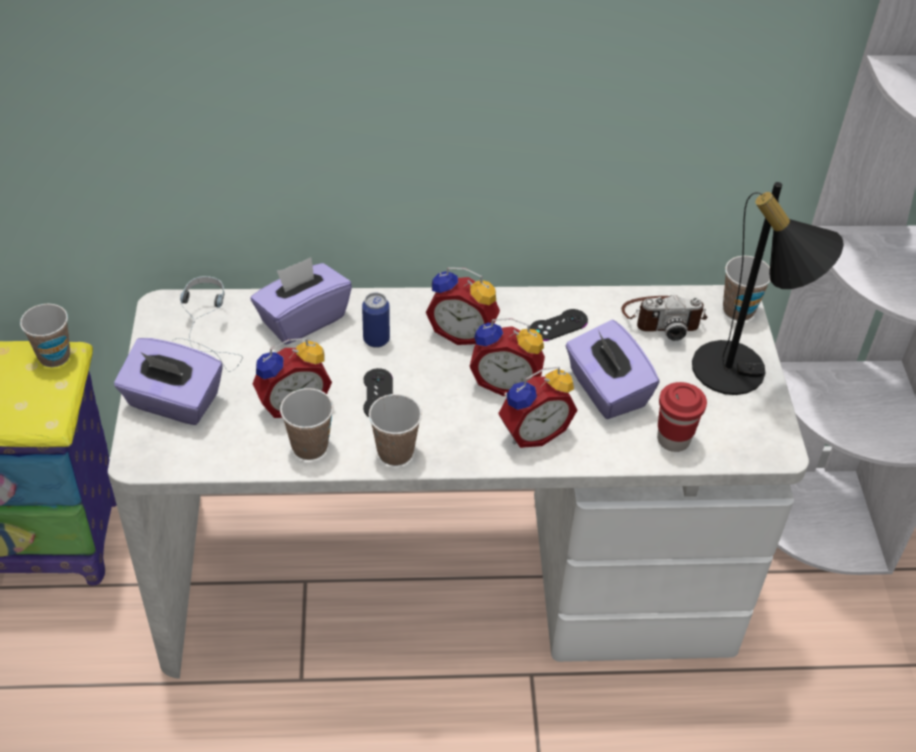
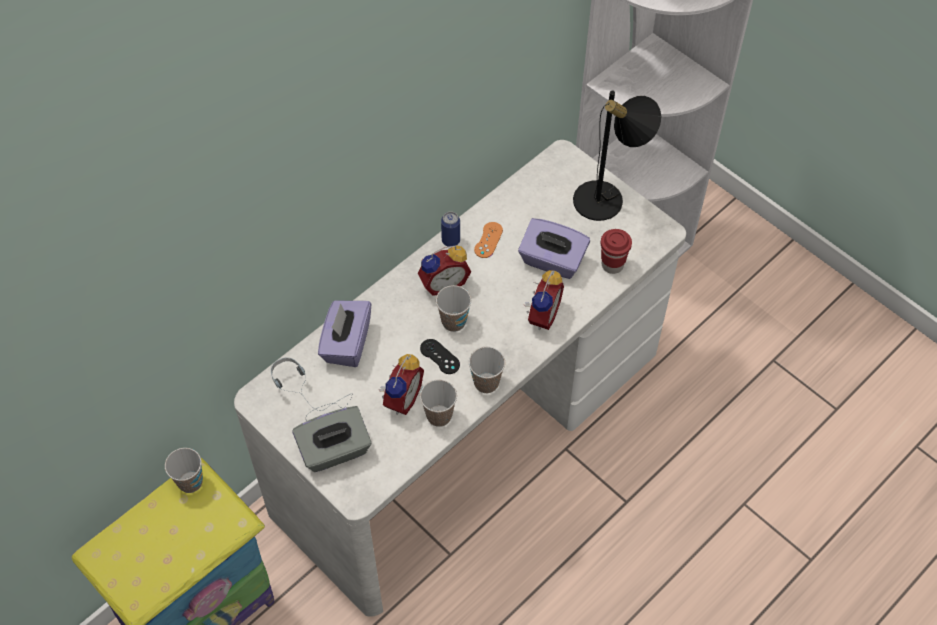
camera: 40 degrees left, 10 degrees up
(173, 402) = (334, 451): purple tissue box -> grey tissue box
(376, 339) = (402, 324): can -> can (451, 240)
(506, 382) = (497, 296): alarm clock -> none
(558, 325) = (488, 240): black game controller -> orange game controller
(662, 318) = (536, 194): camera -> none
(738, 310) = (569, 160): cup -> cup (453, 322)

